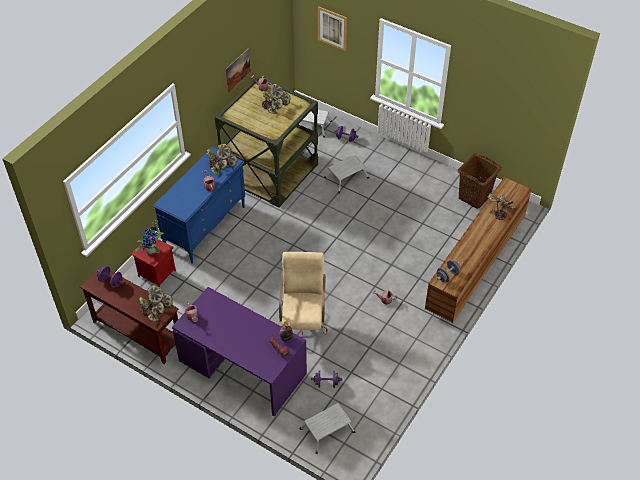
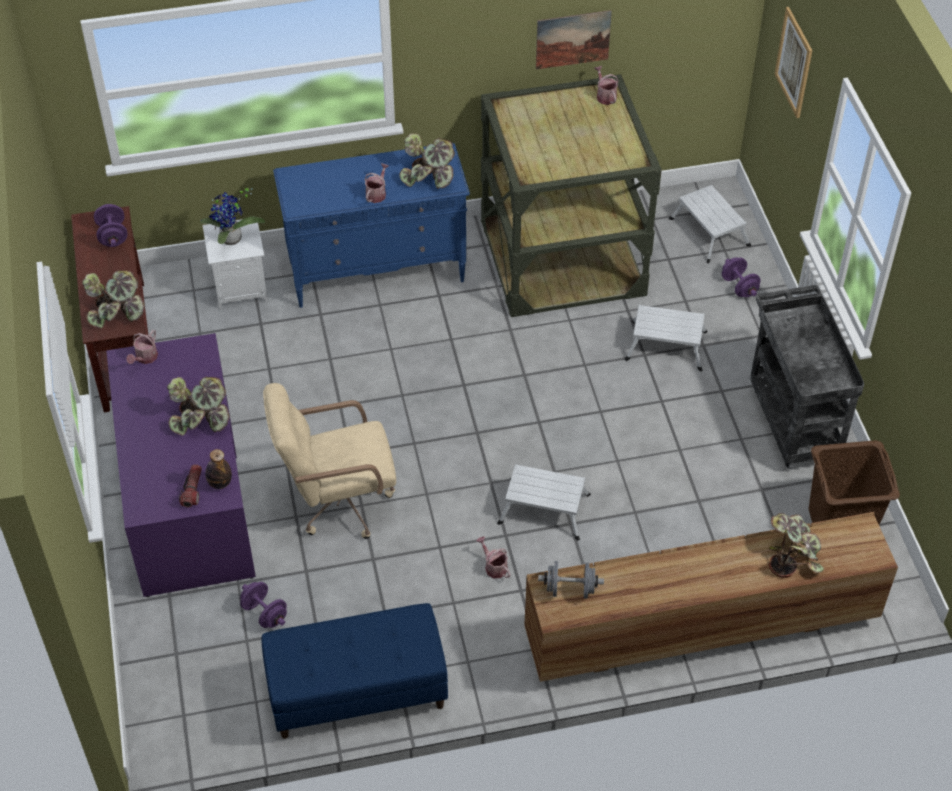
camera: 45 degrees right, 0 degrees up
(157, 273) = (241, 287): red nightstand -> white nightstand
(275, 106) = (589, 135): potted plant -> potted plant (202, 420)
(303, 324) = (338, 505): beige office chair -> beige office chair turned 150 degrees counterclockwise
(327, 430) = (185, 678): white step ladder -> white step ladder (545, 509)
(394, 381) = (357, 693): none -> blue bench
(418, 173) = (790, 421): none -> black cart

